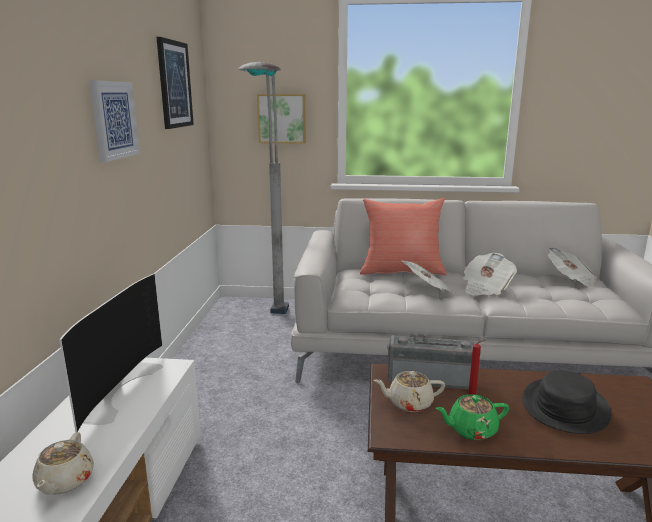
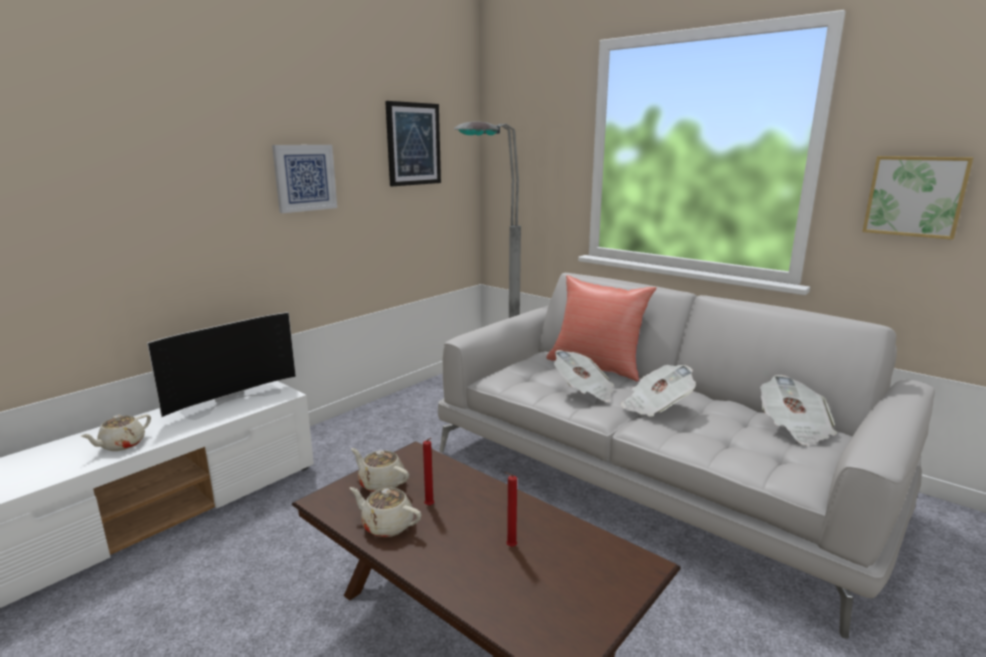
camera: 35 degrees right, 0 degrees up
(282, 118) = (540, 179): picture -> picture (915, 196)
(431, 378) = (438, 471): radio -> none
(471, 430) = (386, 525): green teapot -> beige teapot
(564, 407) = (510, 547): black hat -> red candle

